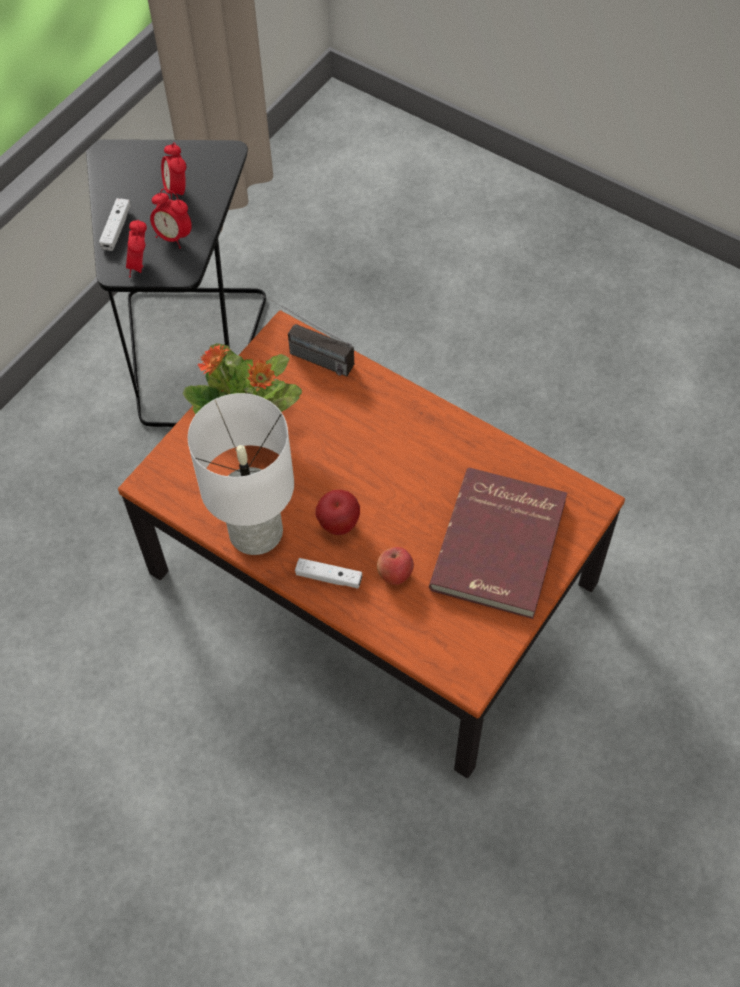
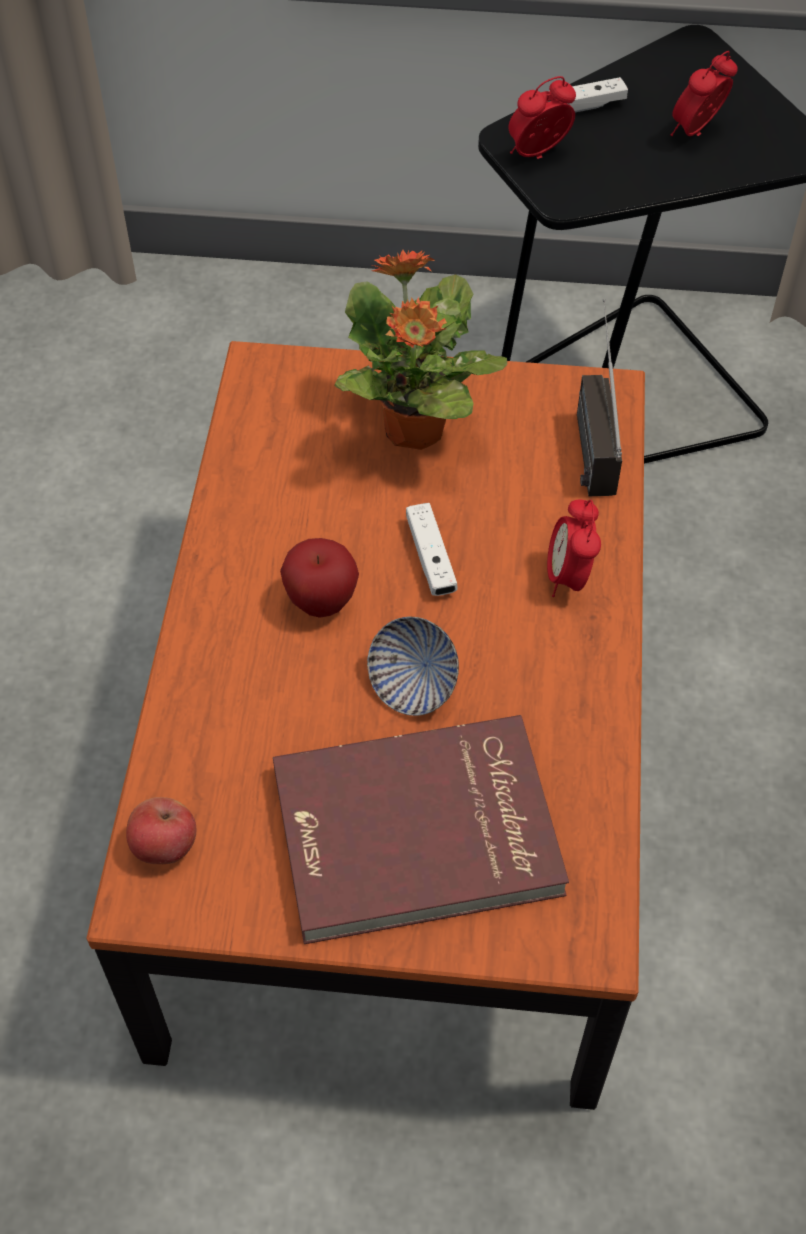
camera: 60 degrees right, 5 degrees down
(173, 237) = (614, 164): alarm clock -> alarm clock (568, 577)
(257, 532) = (251, 514): white table lamp -> none
(329, 577) = (225, 630): white game controller -> white game controller (430, 558)
(395, 574) = (278, 711): apple -> apple (164, 846)
(416, 508) = (413, 686): none -> bowl

